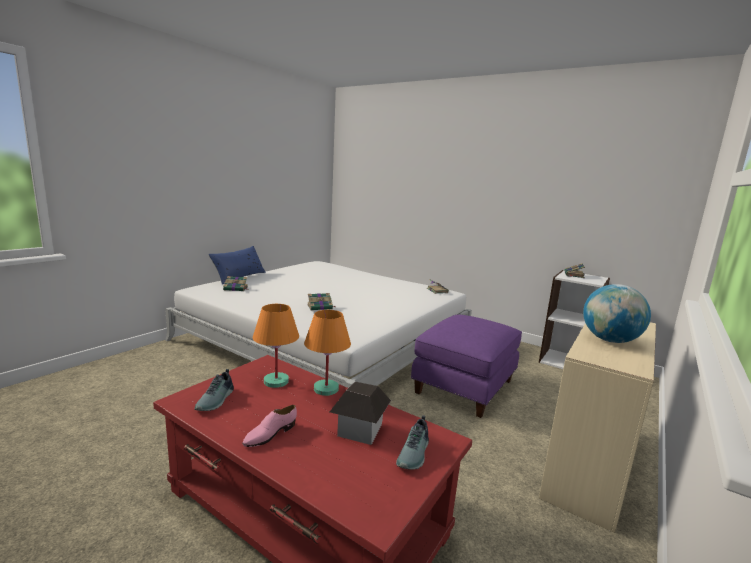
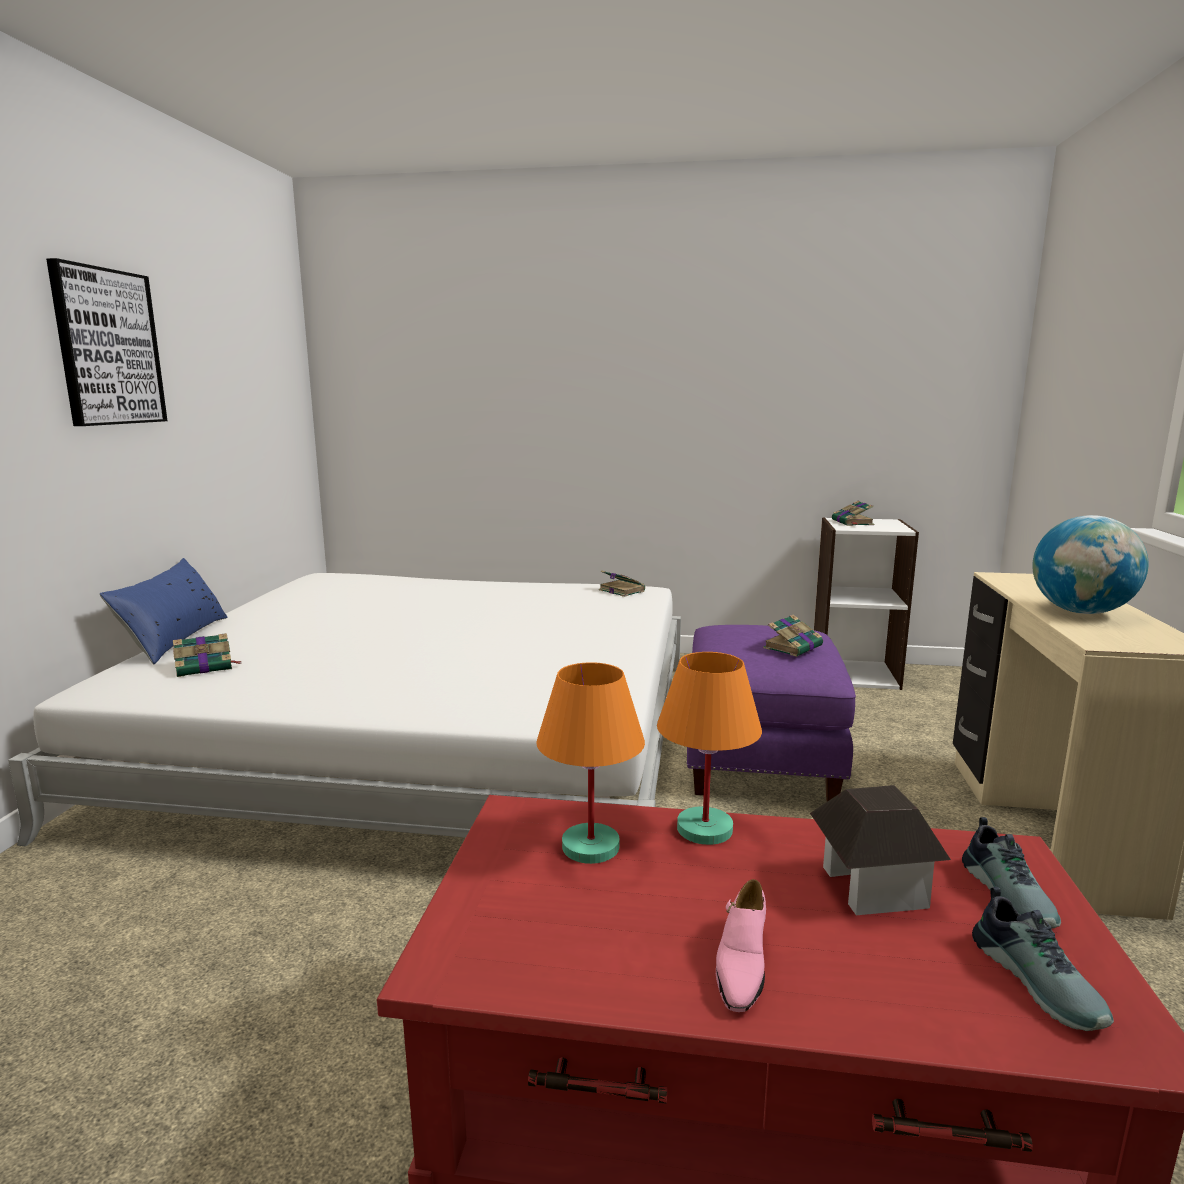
camera: 25 degrees left, 0 degrees up
(217, 400) = (526, 934): shoe -> shoe (1040, 980)
(230, 160) = (108, 347): none -> picture
(320, 307) = (458, 666): book -> book (793, 647)

